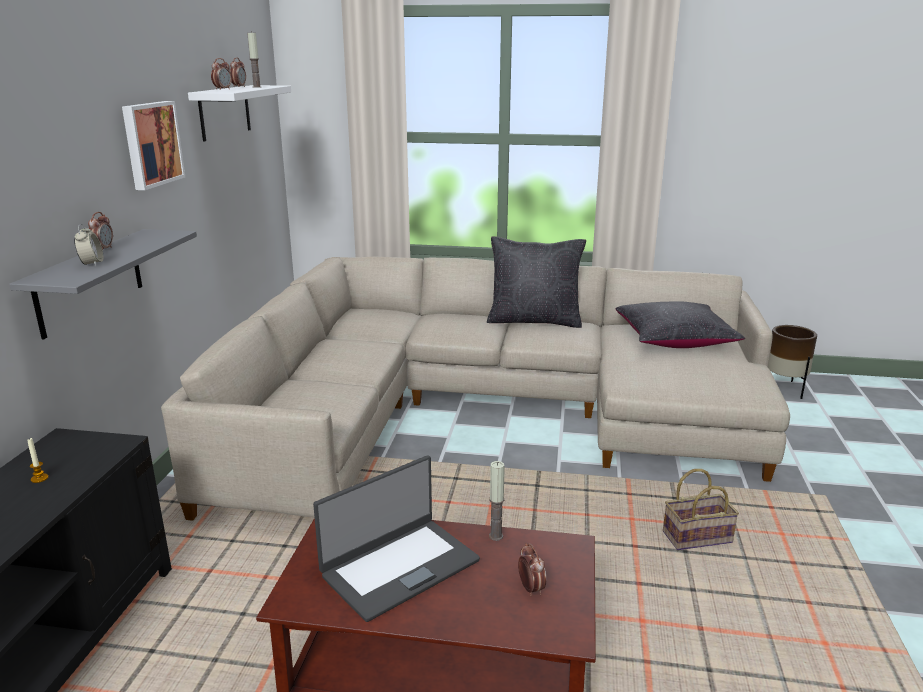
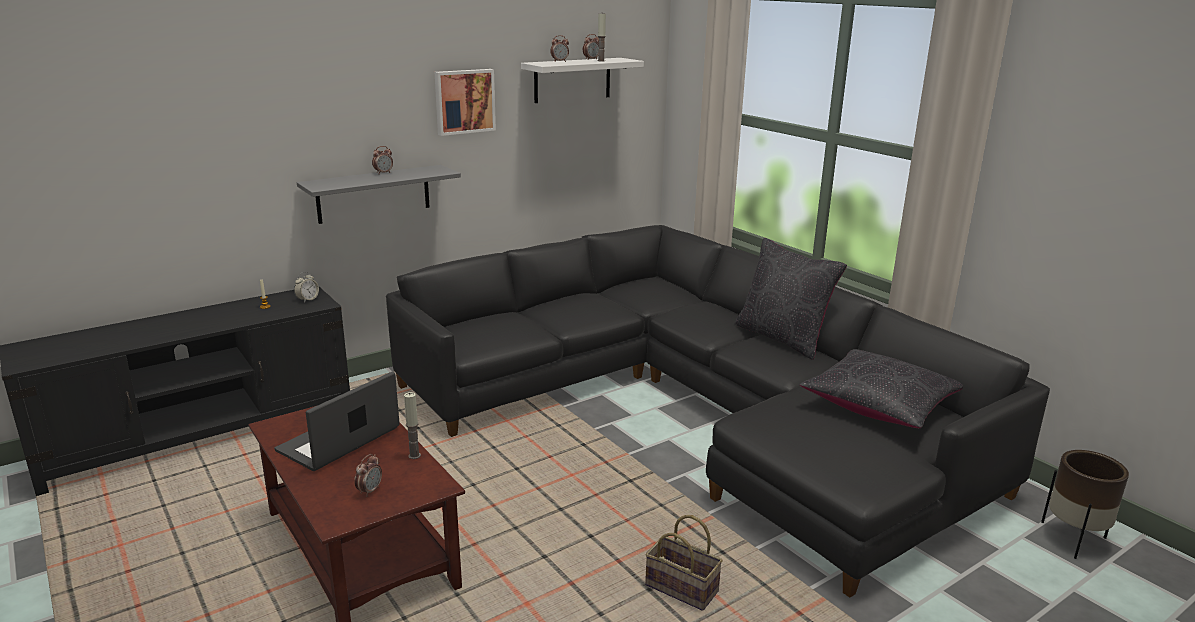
camera: 45 degrees right, 0 degrees up
(92, 264) = (354, 180): alarm clock -> alarm clock (307, 299)
(399, 567) = (340, 440): laptop -> laptop turned 120 degrees clockwise
(484, 413) = (694, 411): beige sofa -> black sofa

